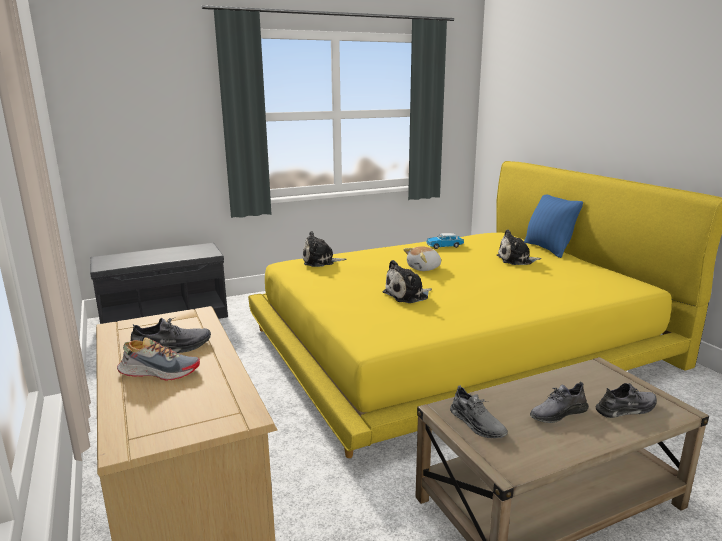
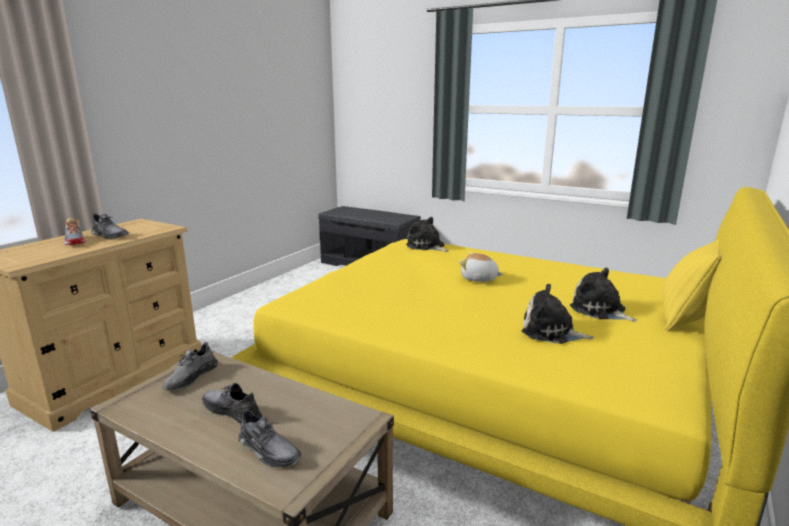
camera: 55 degrees right, 0 degrees up
(408, 295) = (401, 290): plush toy -> plush toy (551, 332)
(444, 246) = (568, 272): toy car -> none
(548, 249) = (688, 318): blue pillow -> yellow pillow

